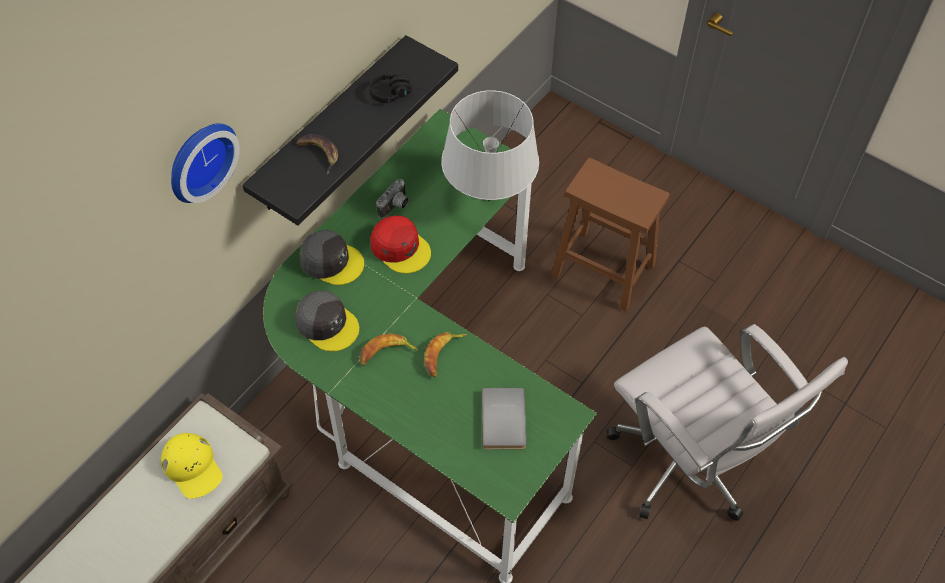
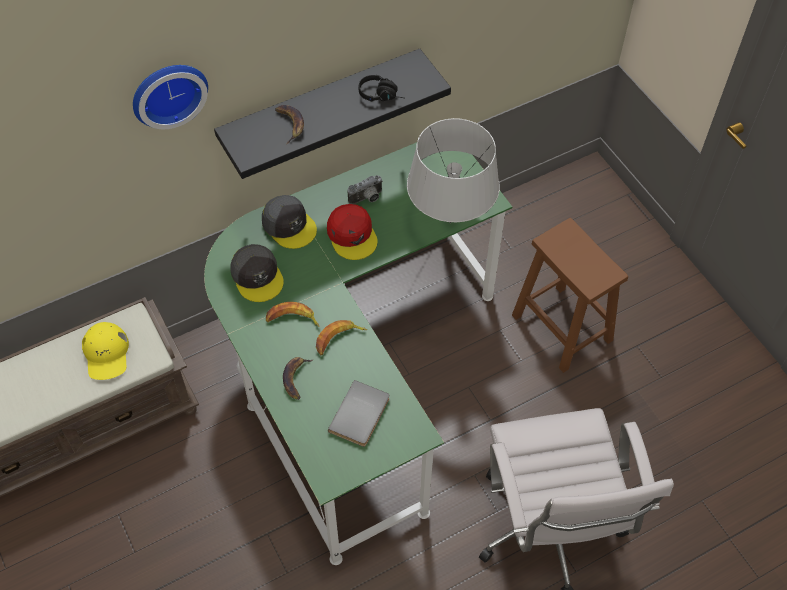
camera: 25 degrees right, 0 degrees up
(422, 410) = (296, 378): none -> banana

